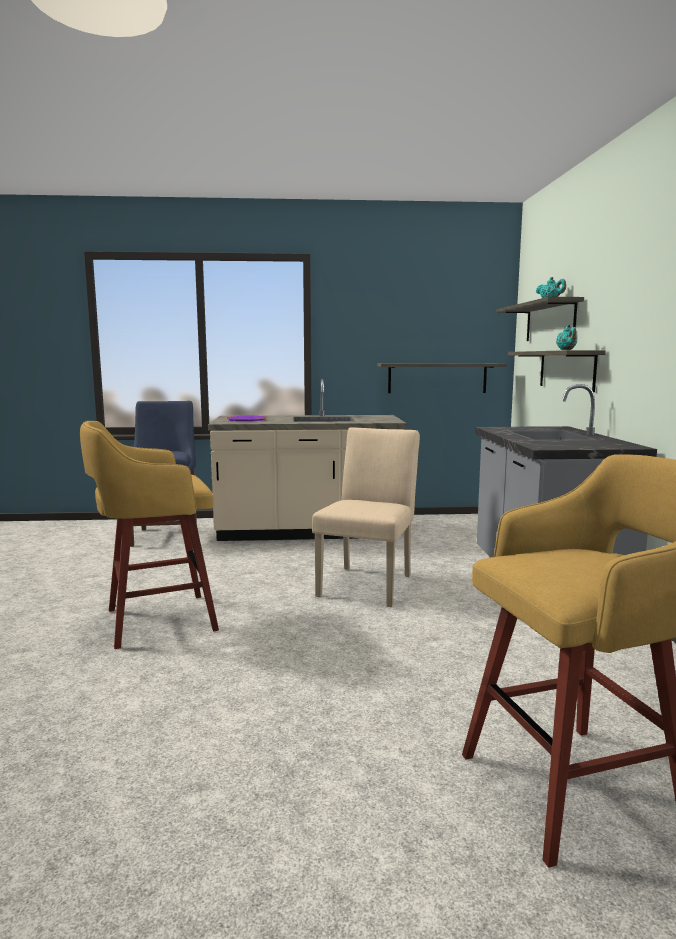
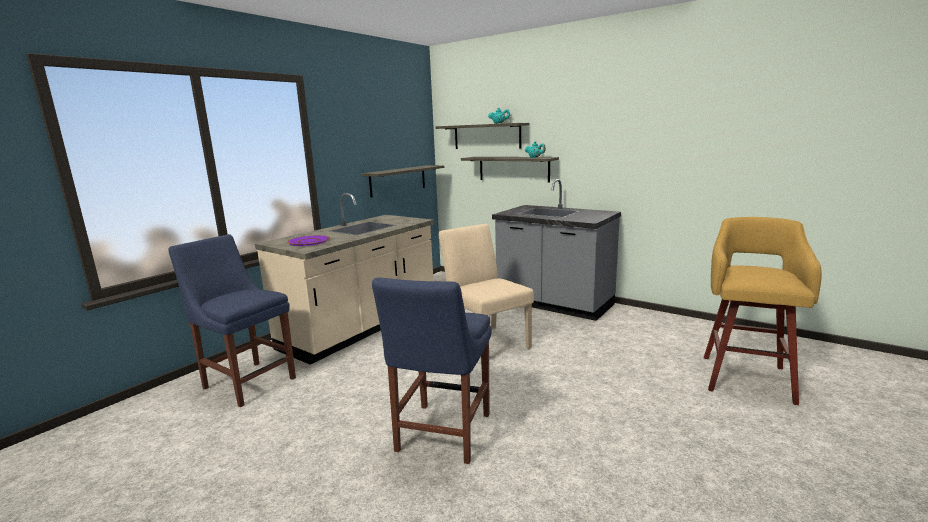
camera: 50 degrees left, 5 degrees up
(156, 620) = (441, 435): yellow stool -> blue chair

